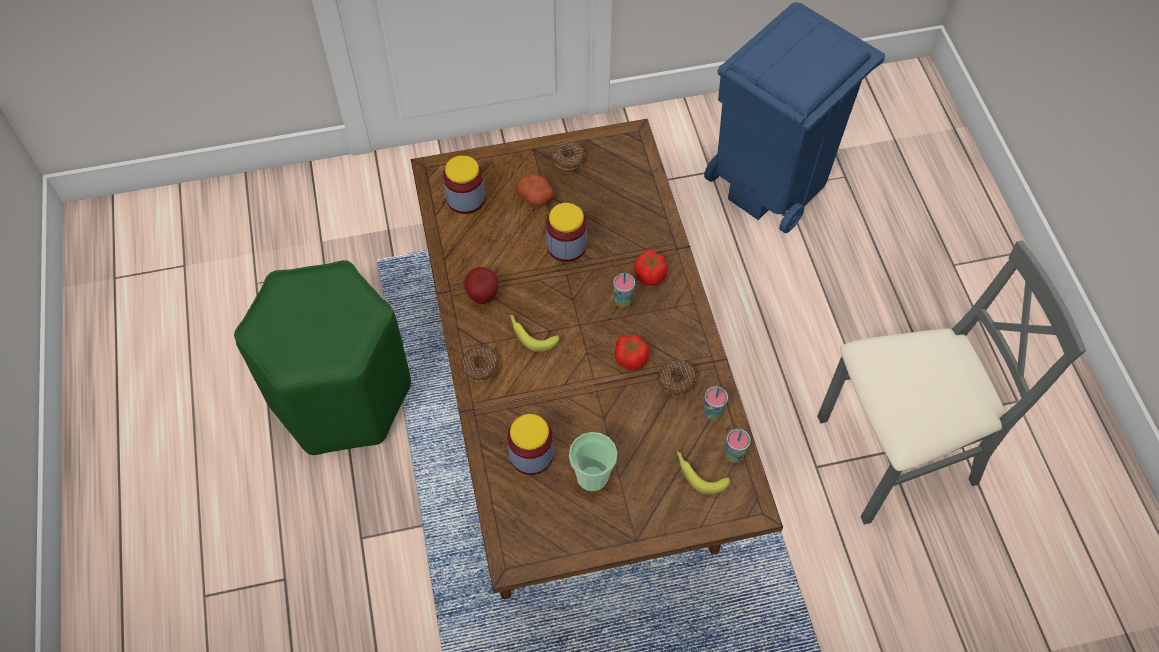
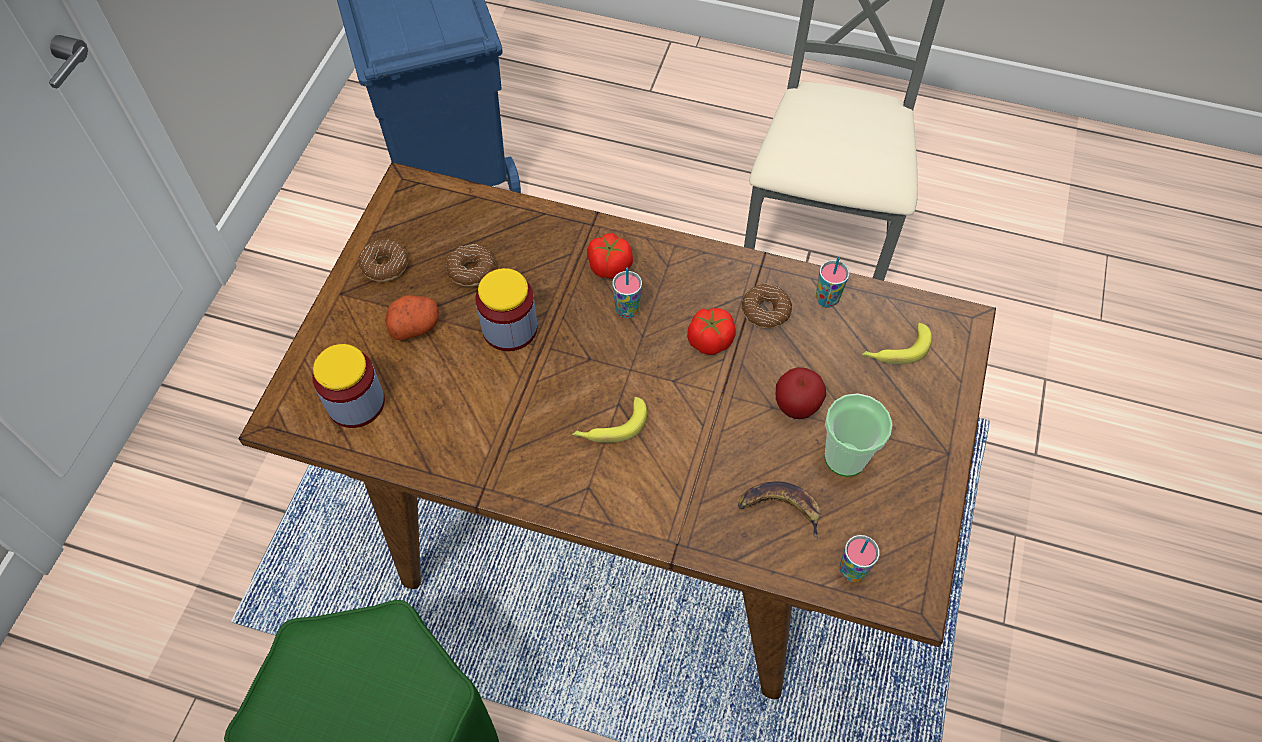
camera: 60 degrees left, 0 degrees up
(480, 367) = (621, 507): donut -> donut (471, 270)
(483, 296) = (519, 454): apple -> apple (796, 407)
(531, 455) = (780, 509): jar -> banana
(734, 455) = (889, 306): cup -> cup (852, 570)

